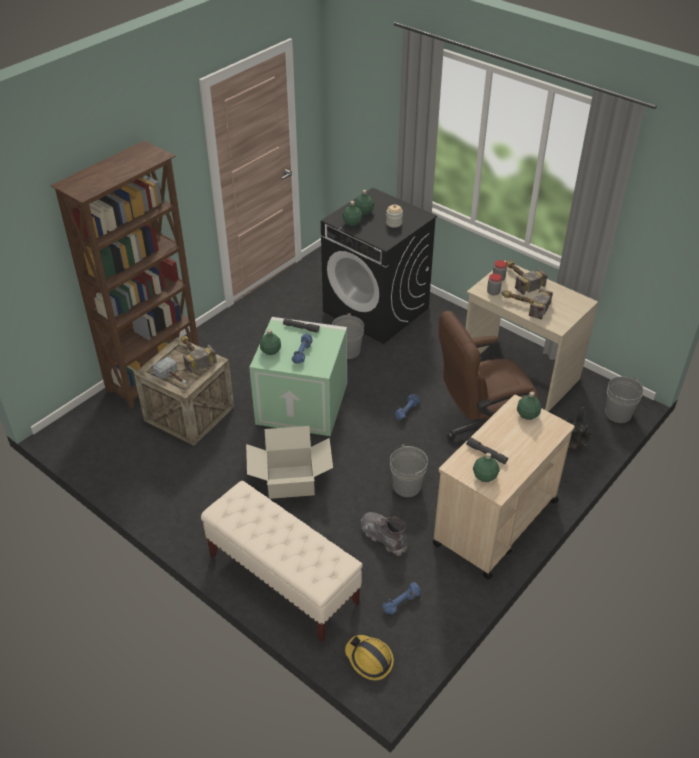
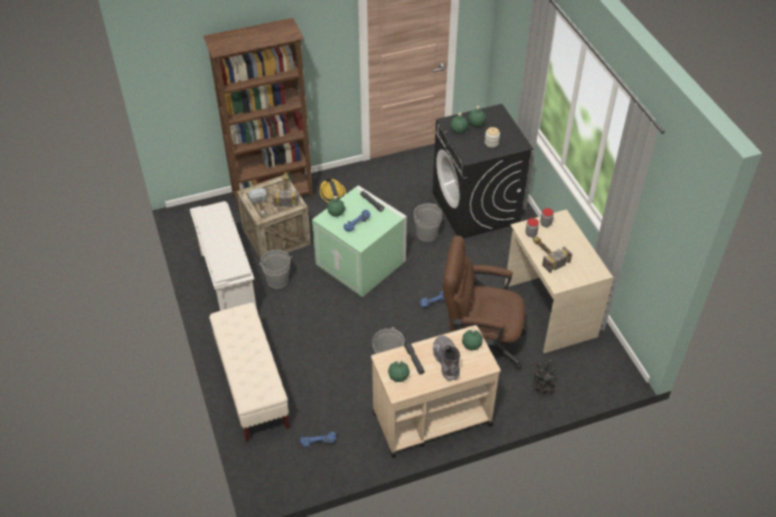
camera: 30 degrees right, 5 degrees up
(169, 483) = (227, 283): none -> white shoe rack
(290, 482) = (308, 319): cardboard box -> none
(369, 660) = (267, 469): hard hat -> hard hat (332, 193)
(383, 537) = (342, 390): grey boot -> grey boot (446, 361)
(519, 278) = (564, 230): hammer -> none
(618, 414) = (605, 380): grey bucket -> grey bucket (277, 280)

